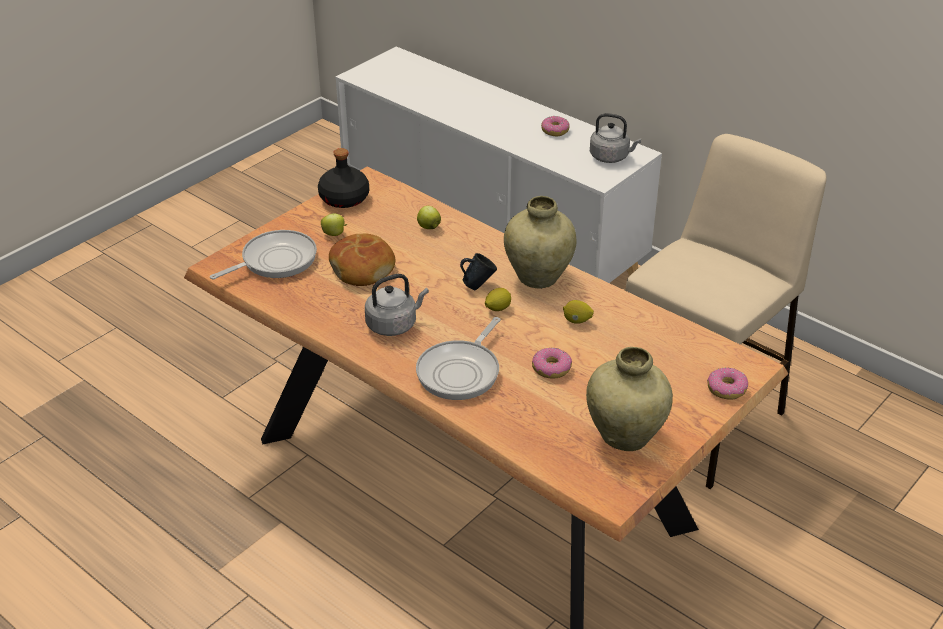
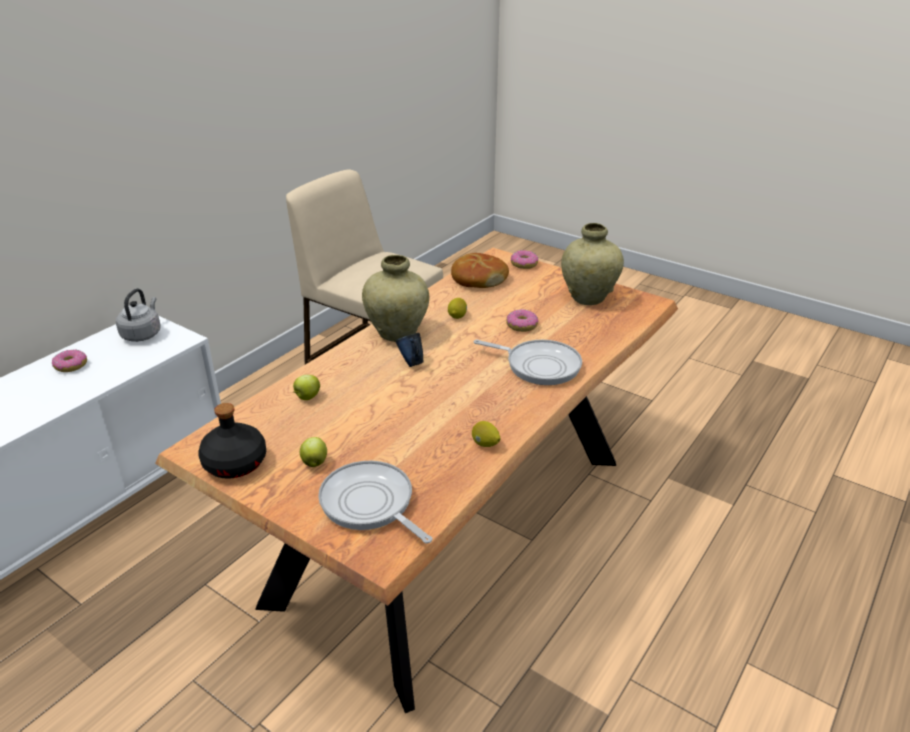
camera: 95 degrees left, 5 degrees down
(363, 268) = (384, 434): bread -> bread (478, 279)
(394, 324) = (479, 406): grey kettle -> none
(497, 308) = (446, 352): lemon -> lemon (485, 444)

